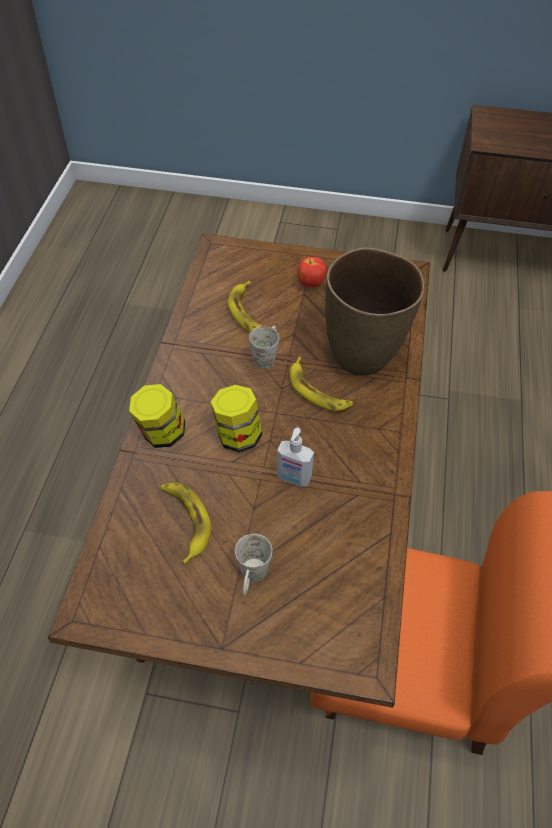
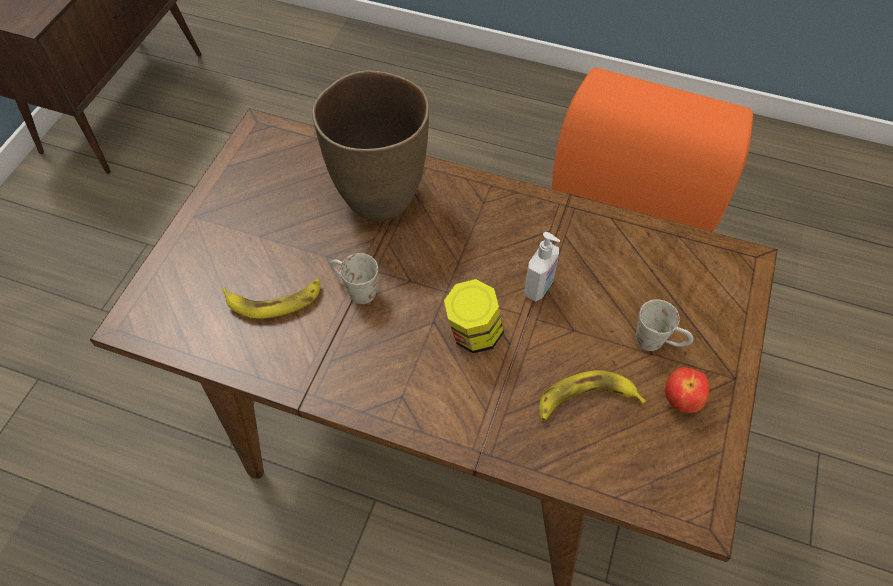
camera: 80 degrees left, 5 degrees up
(161, 433) = (457, 418): jar -> none
(310, 284) = (246, 226): apple -> apple (681, 400)
(317, 390) = (421, 246): banana -> none

